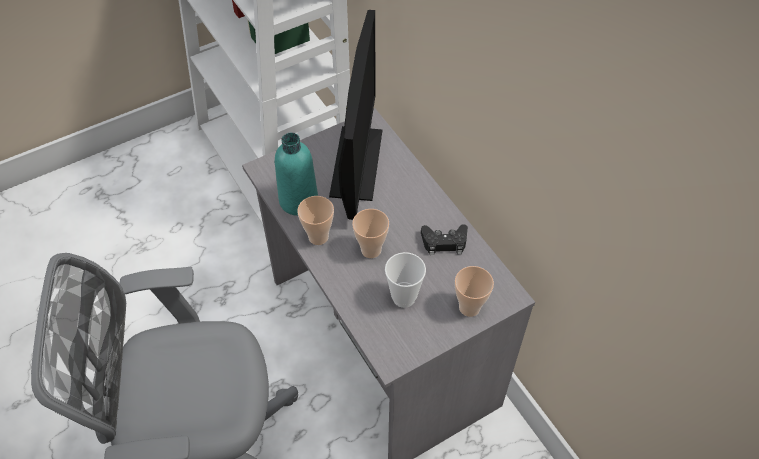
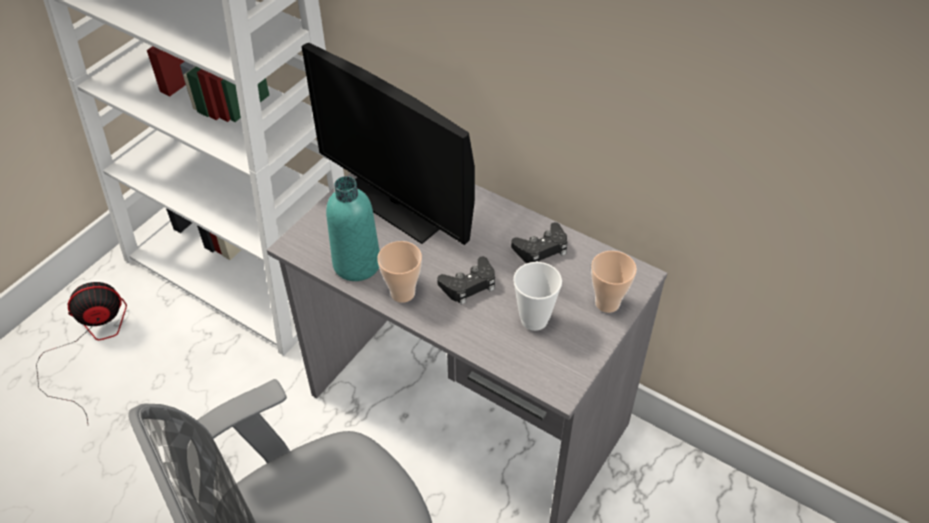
camera: 25 degrees left, 5 degrees down
(144, 182) = (89, 345): none -> fan
(356, 162) = (397, 203): monitor -> monitor turned 150 degrees clockwise
(371, 250) = (469, 285): cup -> black game controller

